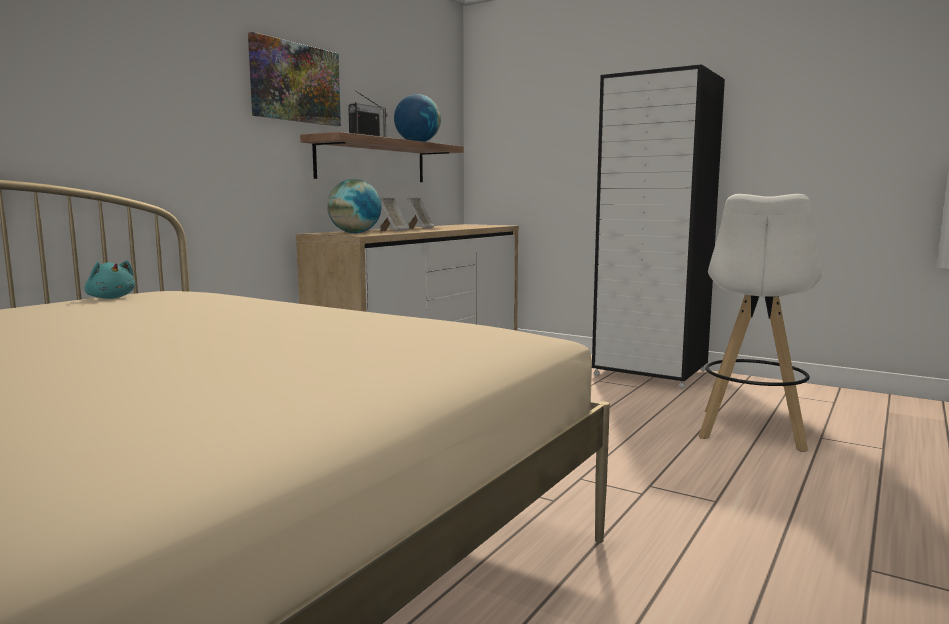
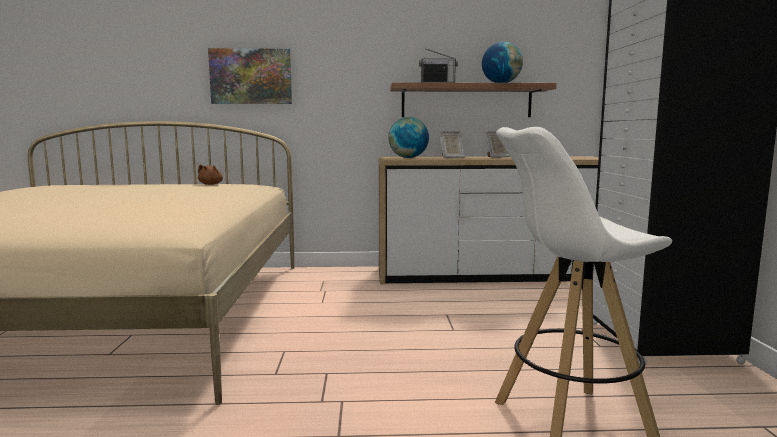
camera: 55 degrees right, 0 degrees up
(111, 298) = (211, 184): turquoise plush toy -> brown plush toy
(295, 83) = (388, 49): picture -> picture (251, 76)

